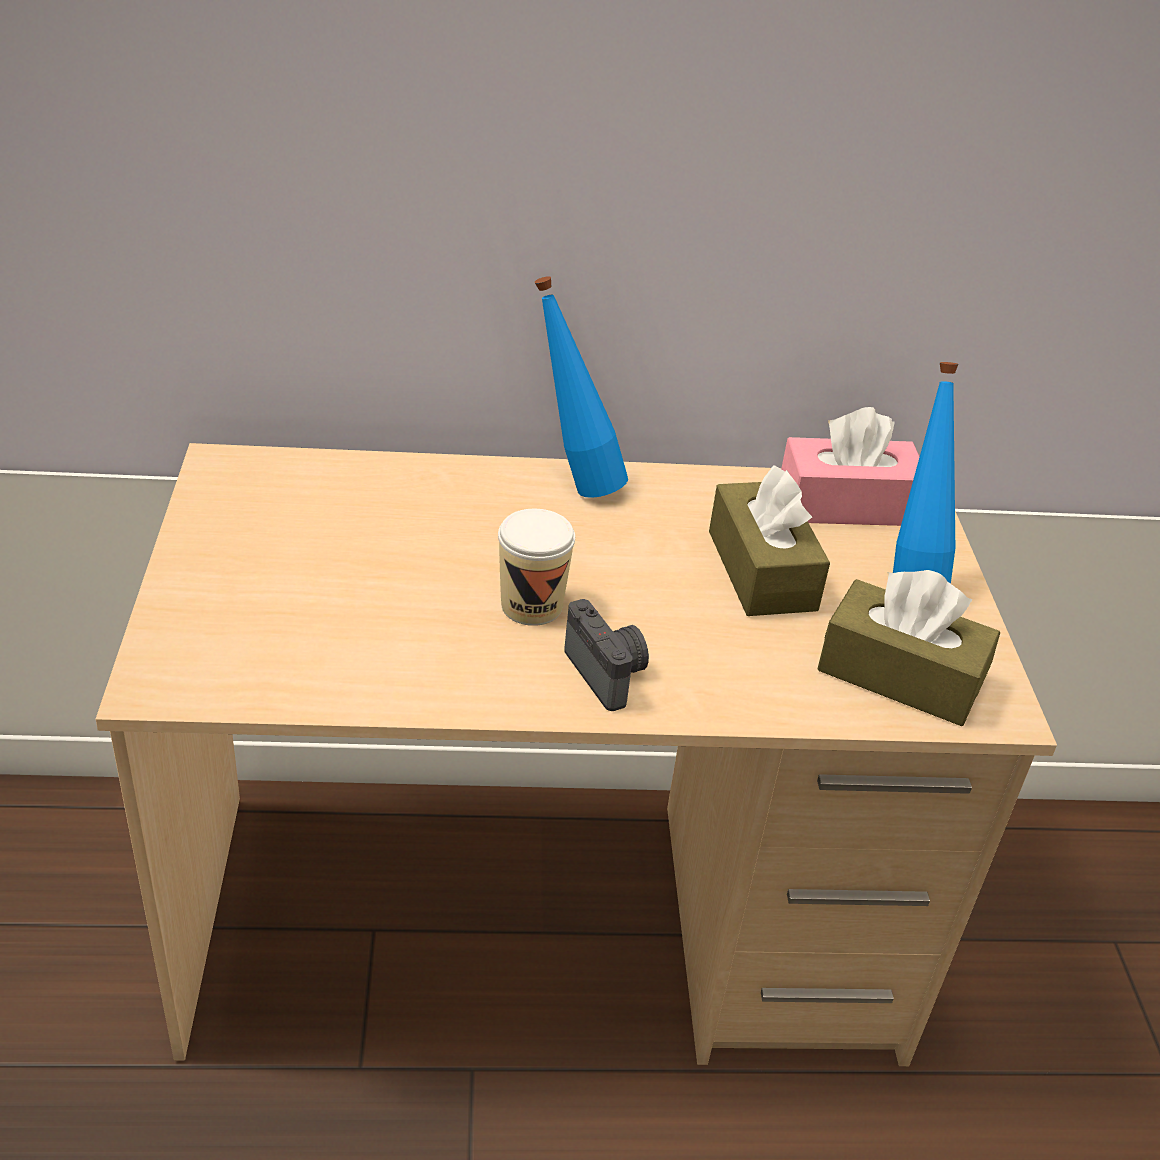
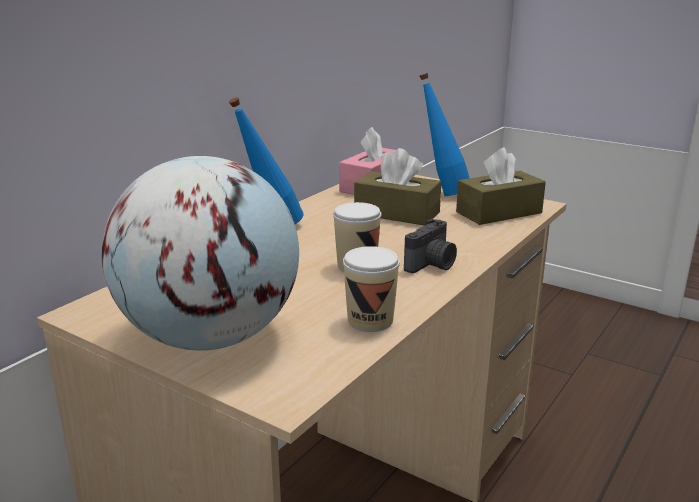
camera: 50 degrees left, 15 degrees down
(240, 574) = (210, 337): none -> globe
(384, 679) = (370, 321): none -> cup
(608, 673) = (432, 265): camera -> camera turned 120 degrees clockwise

